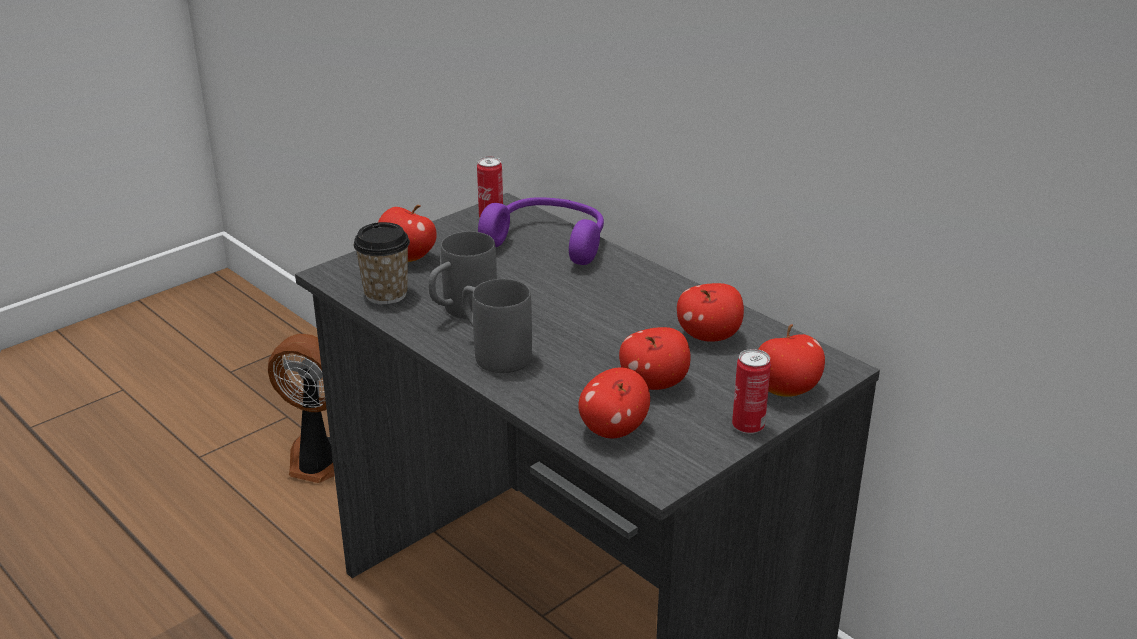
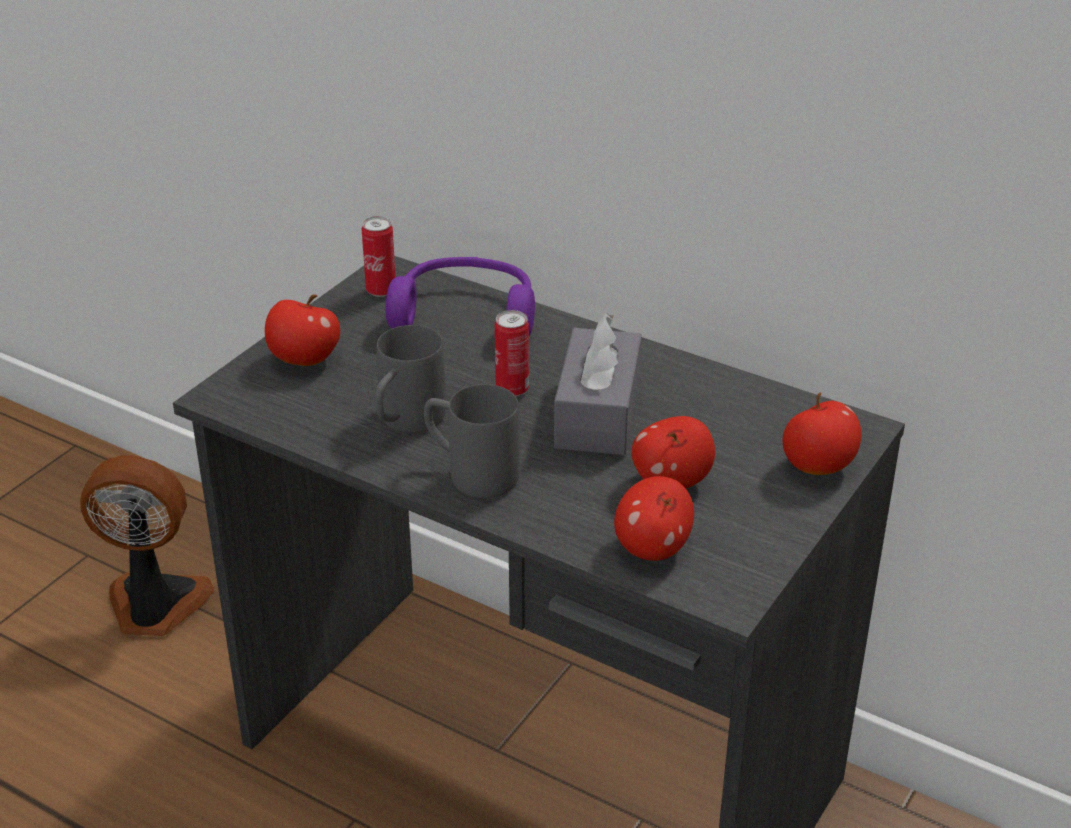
camera: 15 degrees left, 5 degrees up
(386, 294) = (302, 414): cup -> none
(618, 325) = (597, 413): none -> grey tissue box
(709, 336) = (705, 411): apple -> none
(748, 426) = (796, 518): can -> can (512, 389)

